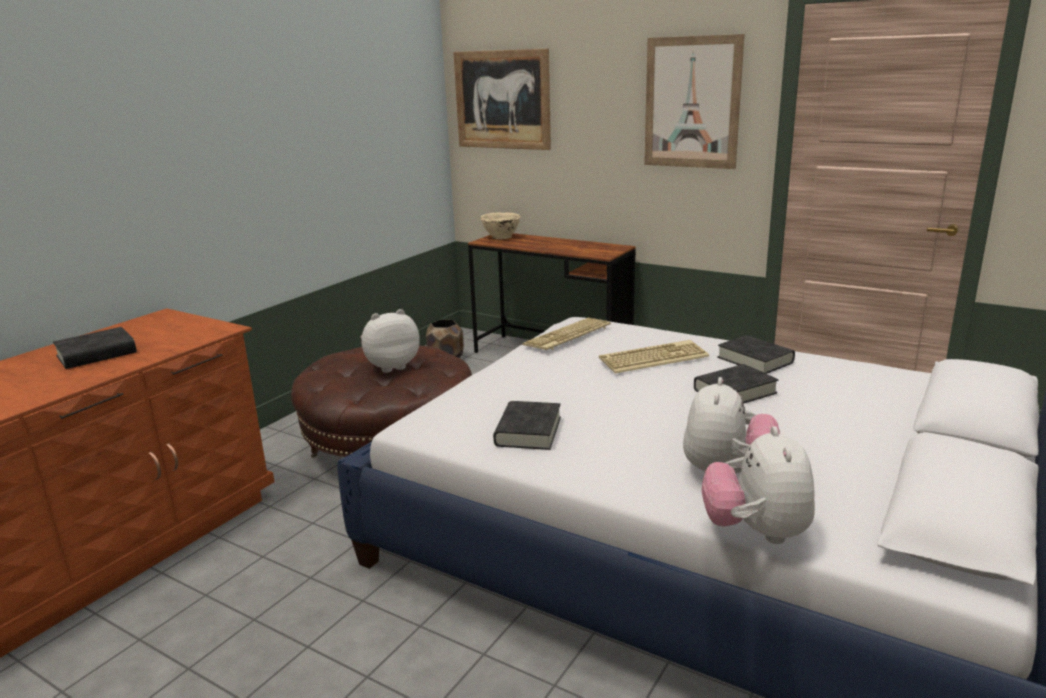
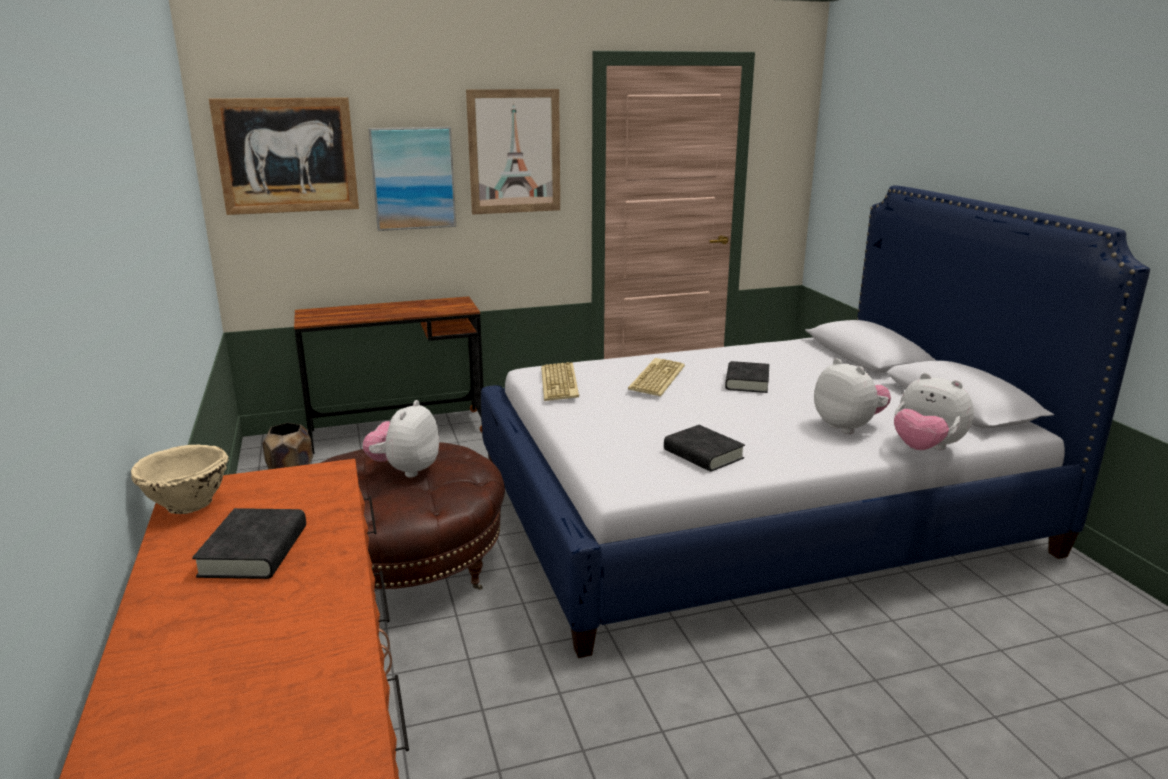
camera: 50 degrees left, 0 degrees up
(501, 237) = (316, 314): beige bowl -> beige bowl (187, 505)
(596, 125) = (413, 178): none -> picture
(755, 360) = (709, 360): black book -> none

